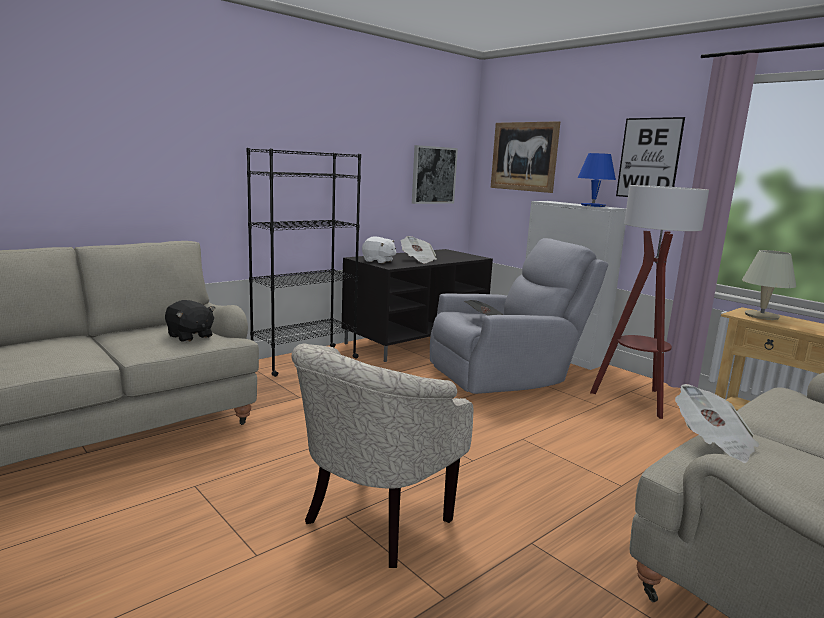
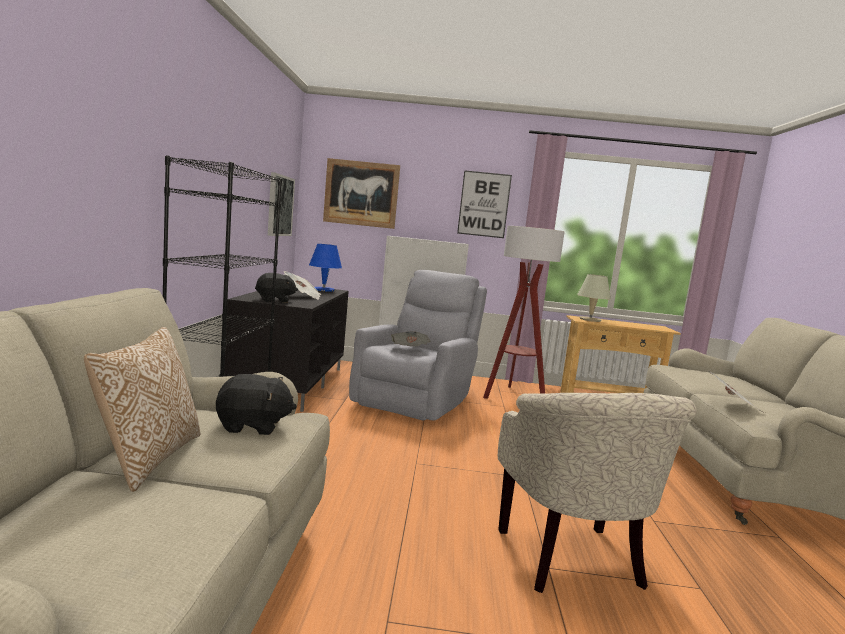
camera: 45 degrees left, 5 degrees down
(112, 337) = (147, 458): none -> pillow
(378, 261) = (275, 300): white plush toy -> black plush toy
(593, 205) = (443, 241): blue table lamp -> blue table lamp (323, 289)

